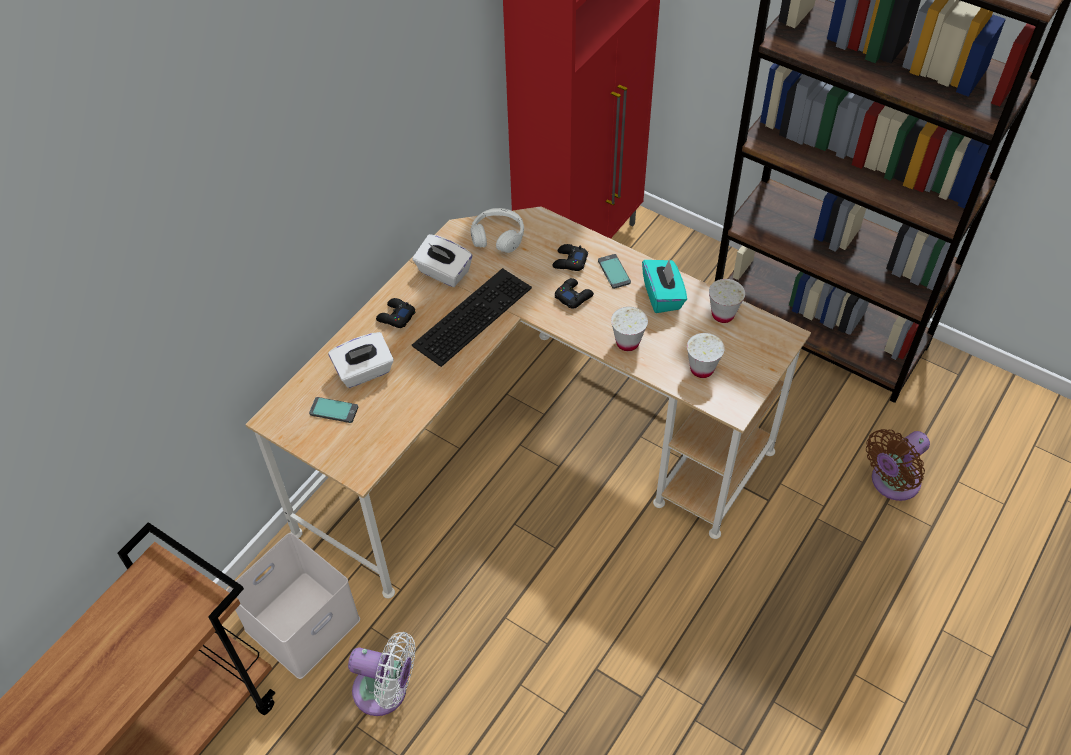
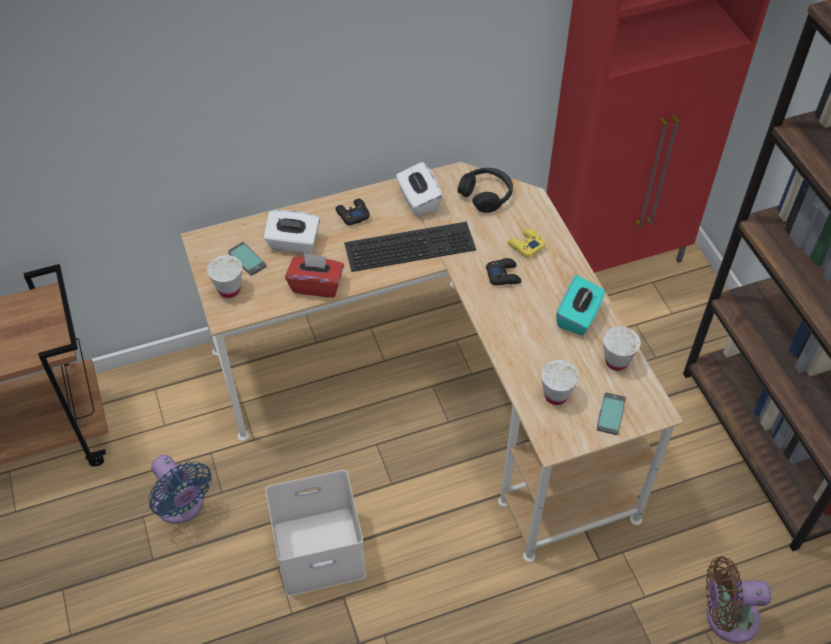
camera: 35 degrees right, 0 degrees up
(302, 621) = (169, 417): white storage box -> white storage box (320, 548)
(385, 691) = (182, 506): white fan -> blue fan
(420, 396) = (316, 285): none -> red tissue box
(498, 236) = (486, 195): white headphones -> black headphones
(569, 261) = (526, 246): black game controller -> yellow game controller
(613, 272) = (555, 274): phone -> phone (610, 414)
(627, 342) = (513, 337): white cup -> white cup (229, 289)

